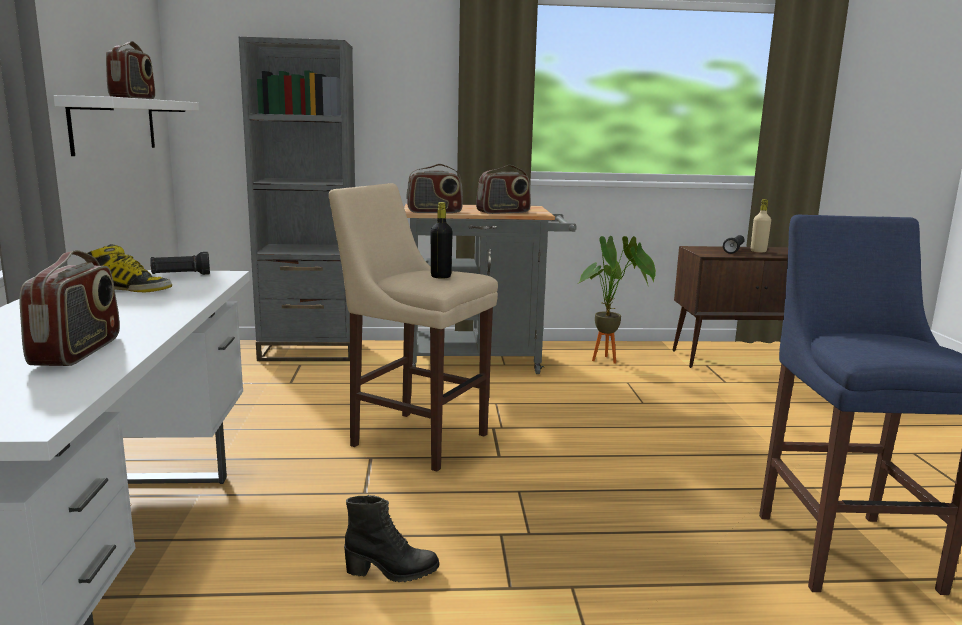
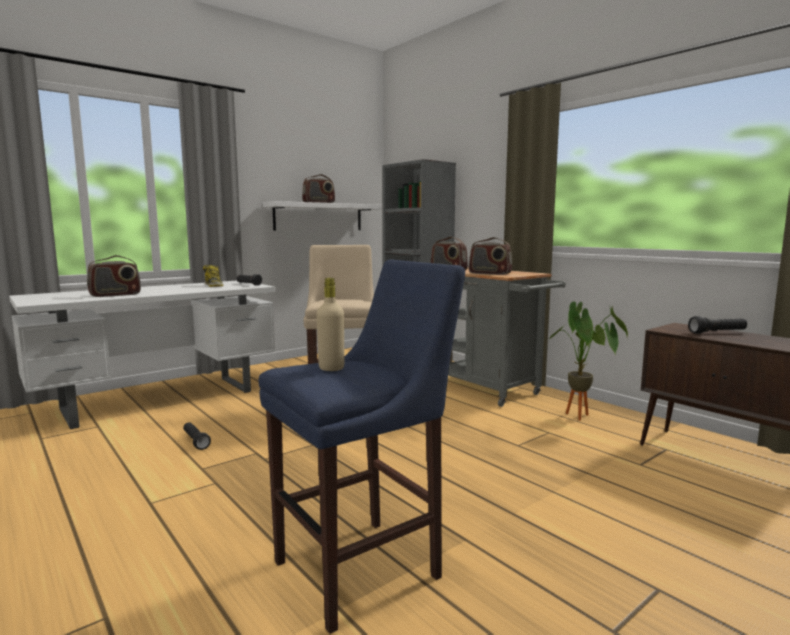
camera: 55 degrees right, 5 degrees down
(392, 572) = (195, 441): black boot -> black flashlight
(441, 276) = (342, 301): black bottle -> none
(758, 251) = (745, 337): beige bottle -> beige bottle (331, 368)

